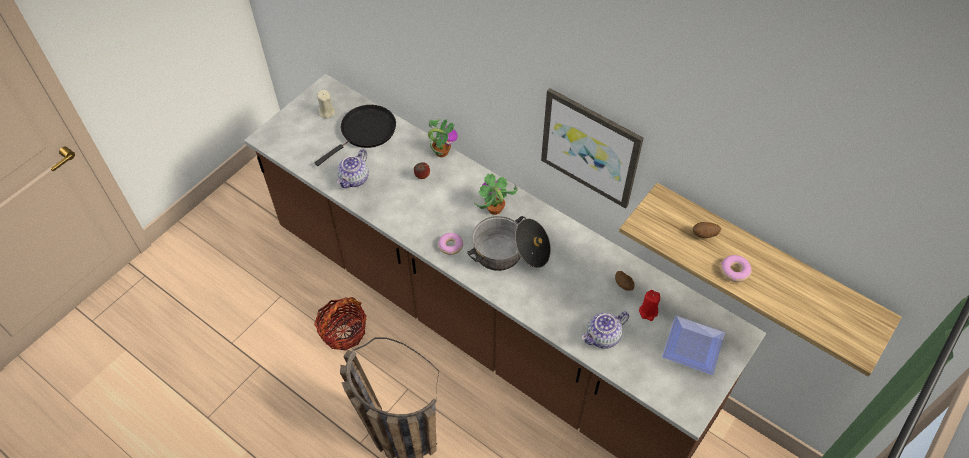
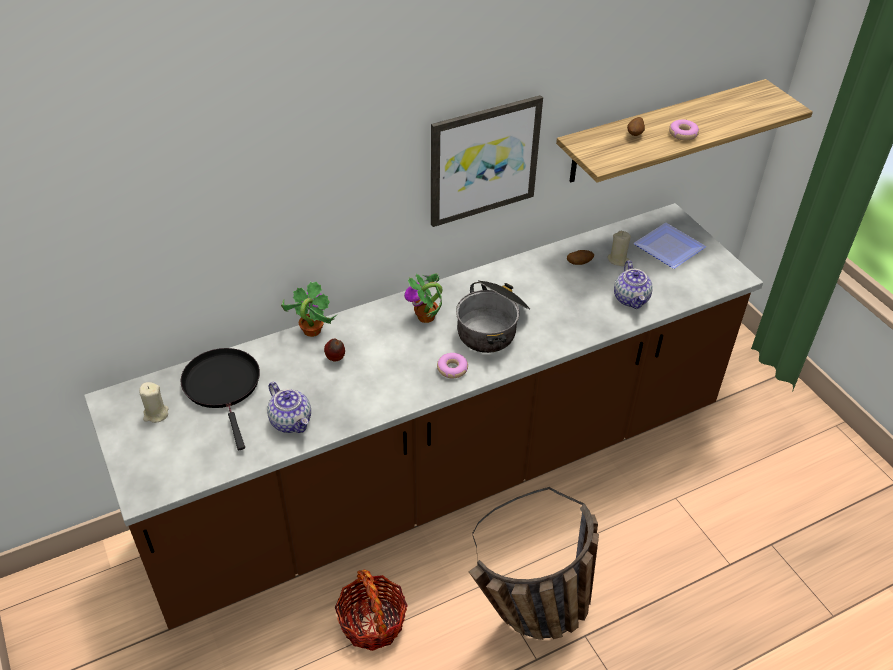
camera: 65 degrees left, 10 degrees down
(648, 312) = (618, 260): red candle -> beige candle

